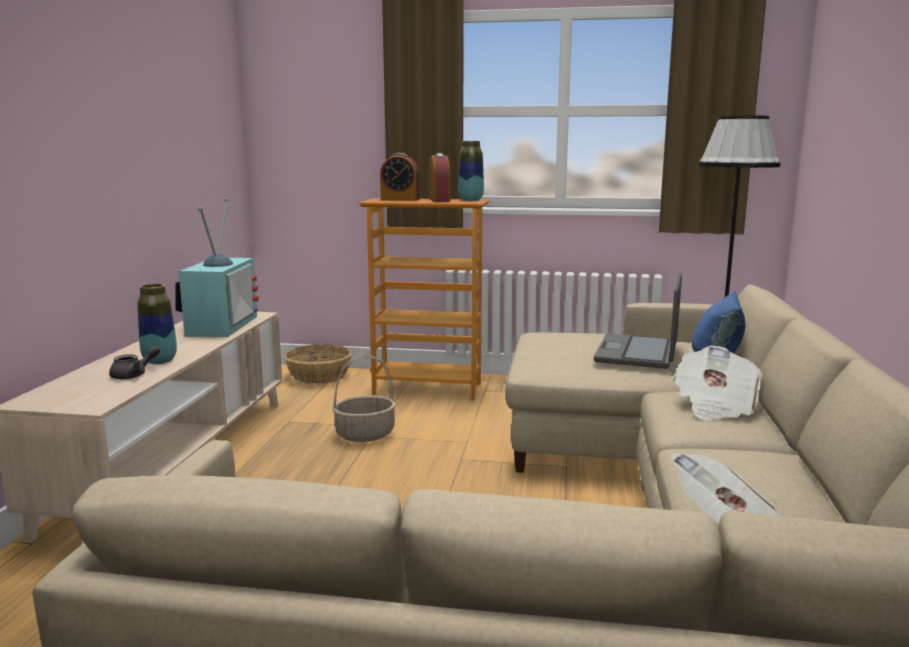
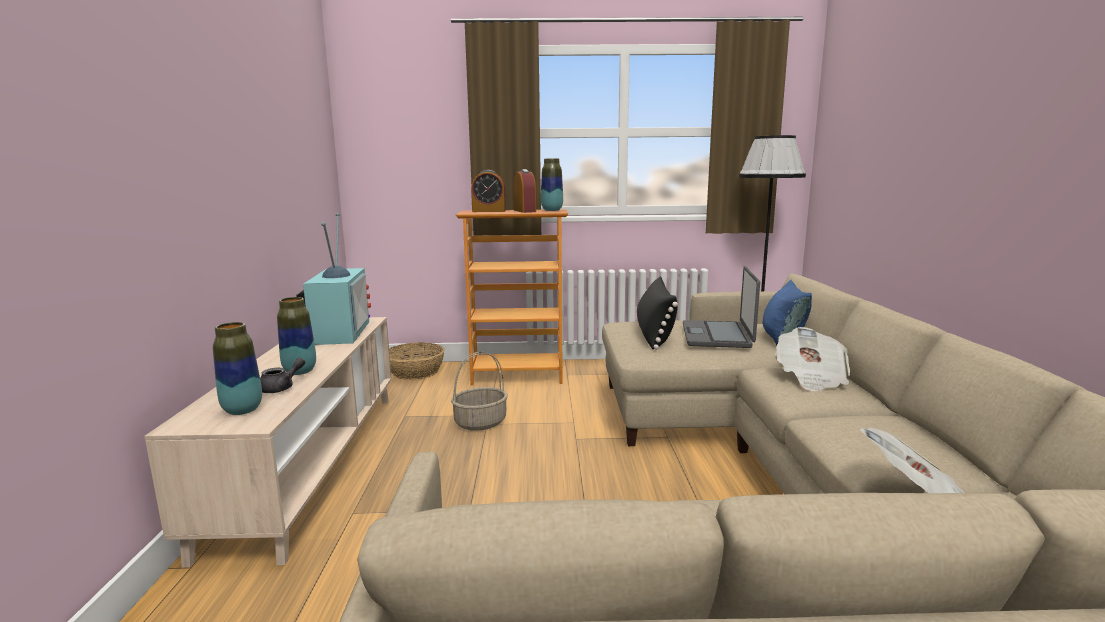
camera: 10 degrees left, 0 degrees up
(87, 393) = (242, 410): none -> vase
(568, 346) = (654, 333): none -> black pillow

